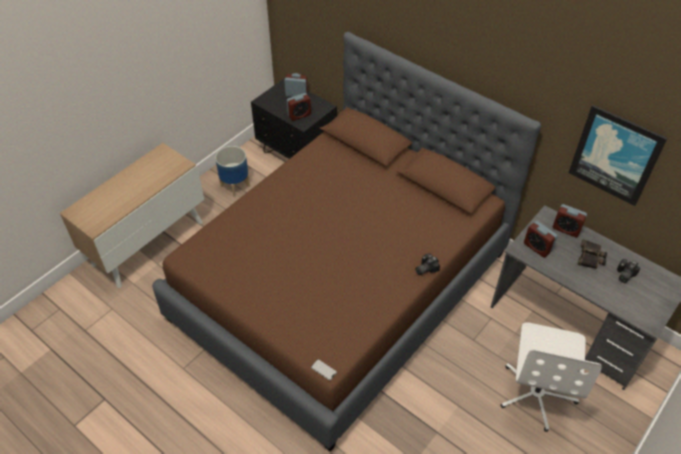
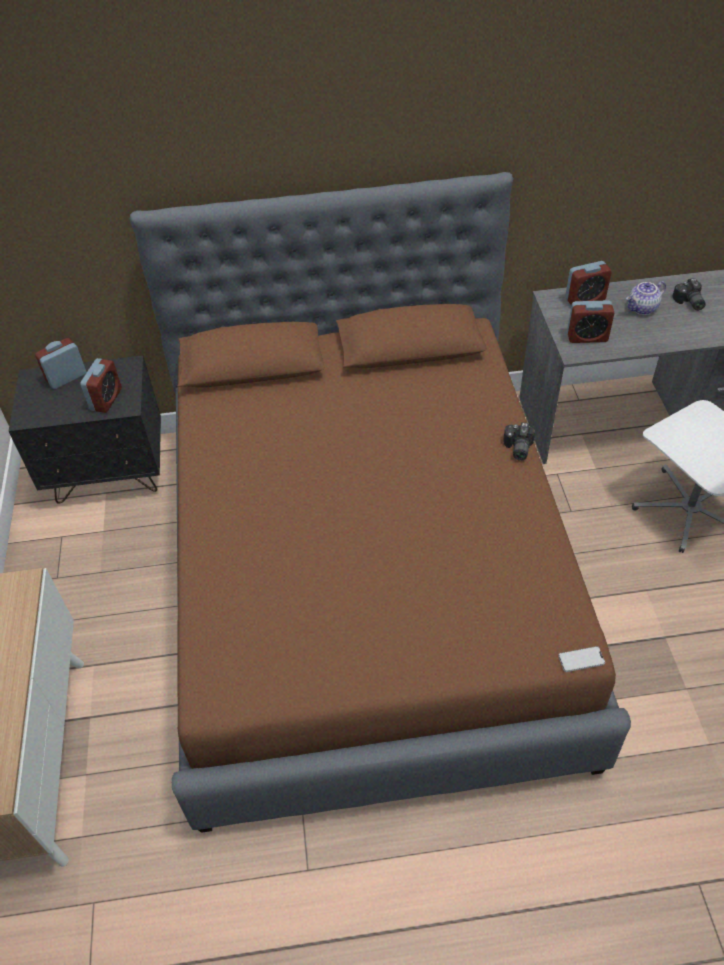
camera: 45 degrees left, 0 degrees up
(235, 186) = (71, 577): planter -> none
(591, 257) = (642, 309): binoculars -> teapot
(615, 155) = (616, 158): picture -> none

